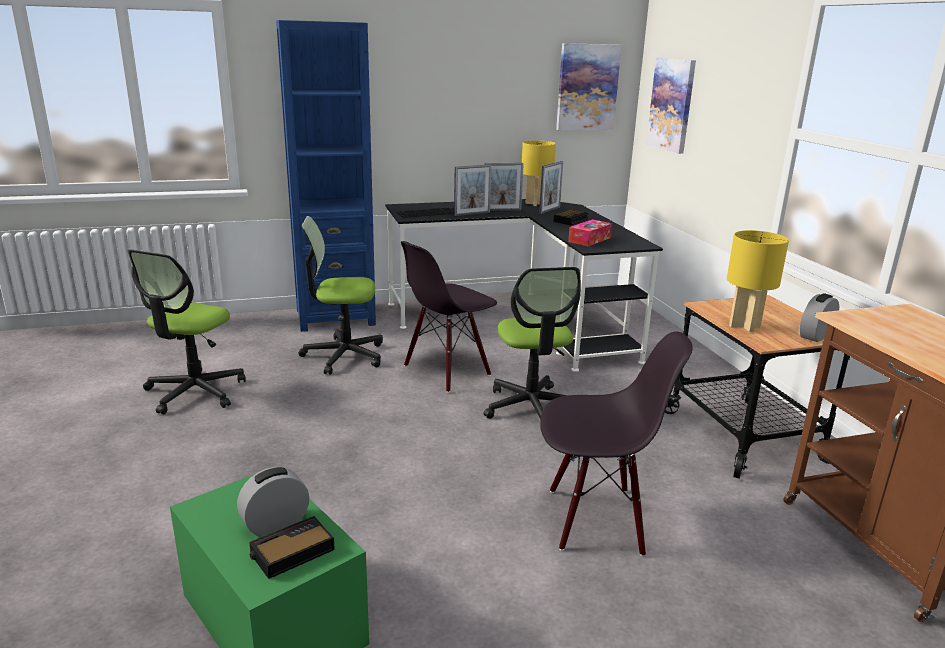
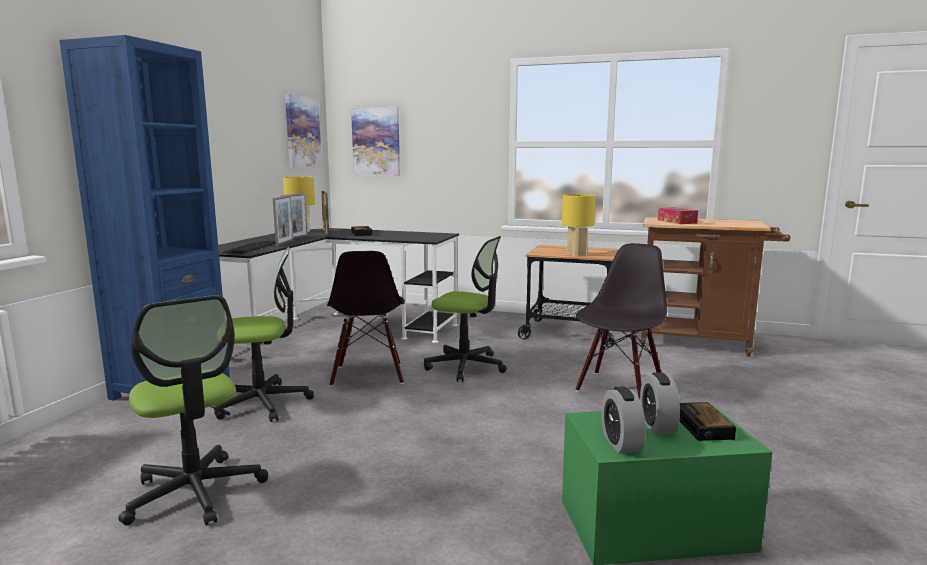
camera: 55 degrees left, 10 degrees down
(344, 355) = (263, 403): office chair -> office chair turned 135 degrees counterclockwise
(589, 239) = (412, 237): tissue box -> tissue box (676, 221)
(815, 336) = (604, 250): alarm clock -> alarm clock (621, 443)

